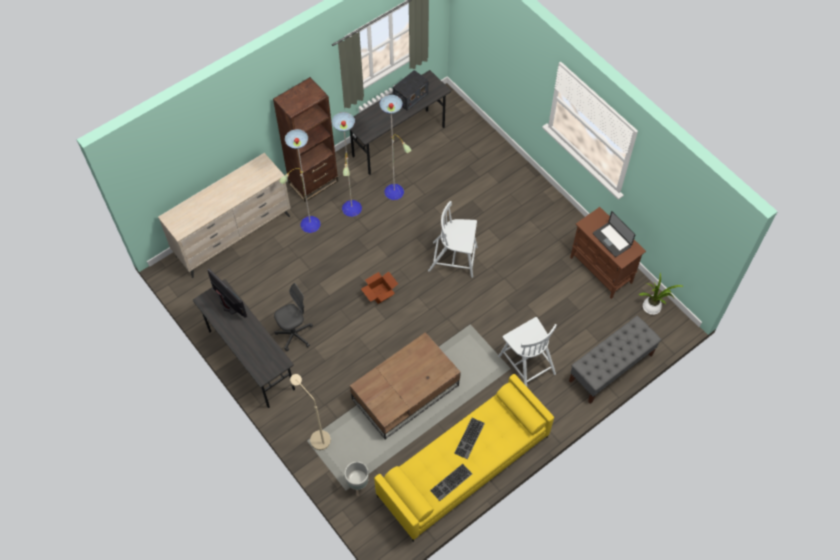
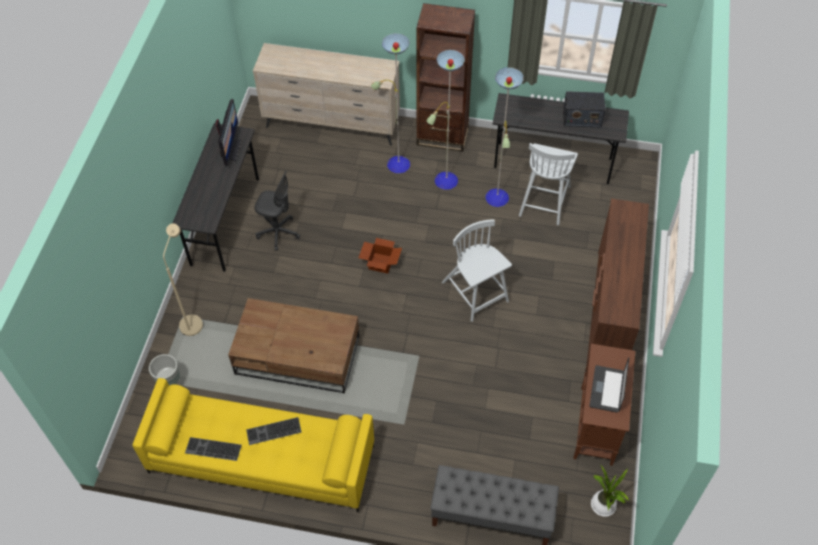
camera: 50 degrees right, 5 degrees down
(526, 364) = (422, 434): white chair -> white chair (544, 200)
(534, 203) = (608, 312): none -> brown dresser

